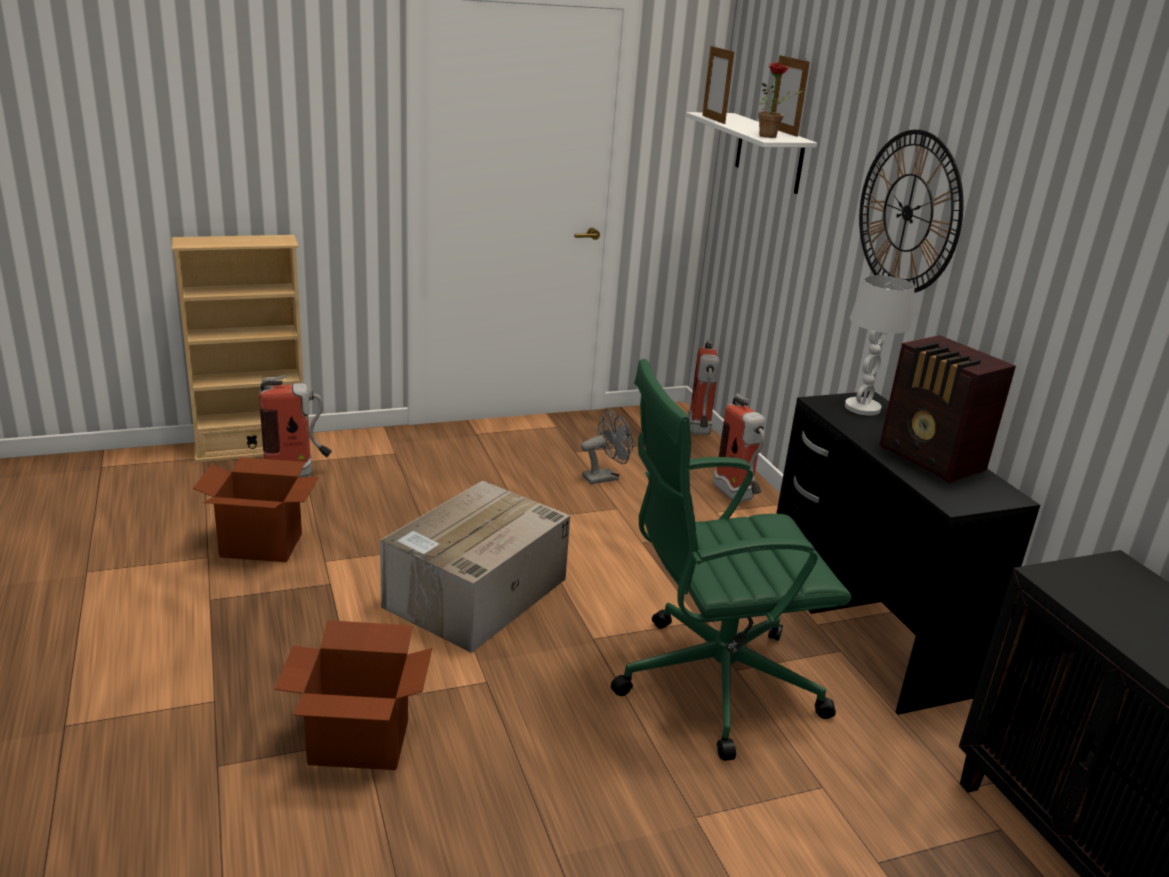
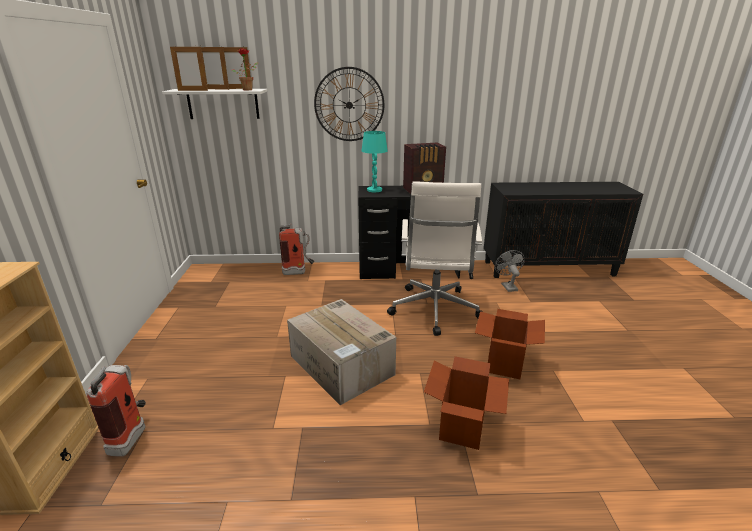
camera: 70 degrees left, 0 degrees up
(262, 545) = (230, 463): cardboard box -> cardboard box (504, 363)
(605, 477) = (251, 302): grey fan -> grey fan (507, 286)
(699, 431) = (228, 267): fire extinguisher -> none
(711, 682) = (434, 311): green office chair -> white office chair
(755, 125) = (216, 89): none -> picture frame
(862, 408) = (374, 190): white table lamp -> turquoise table lamp

